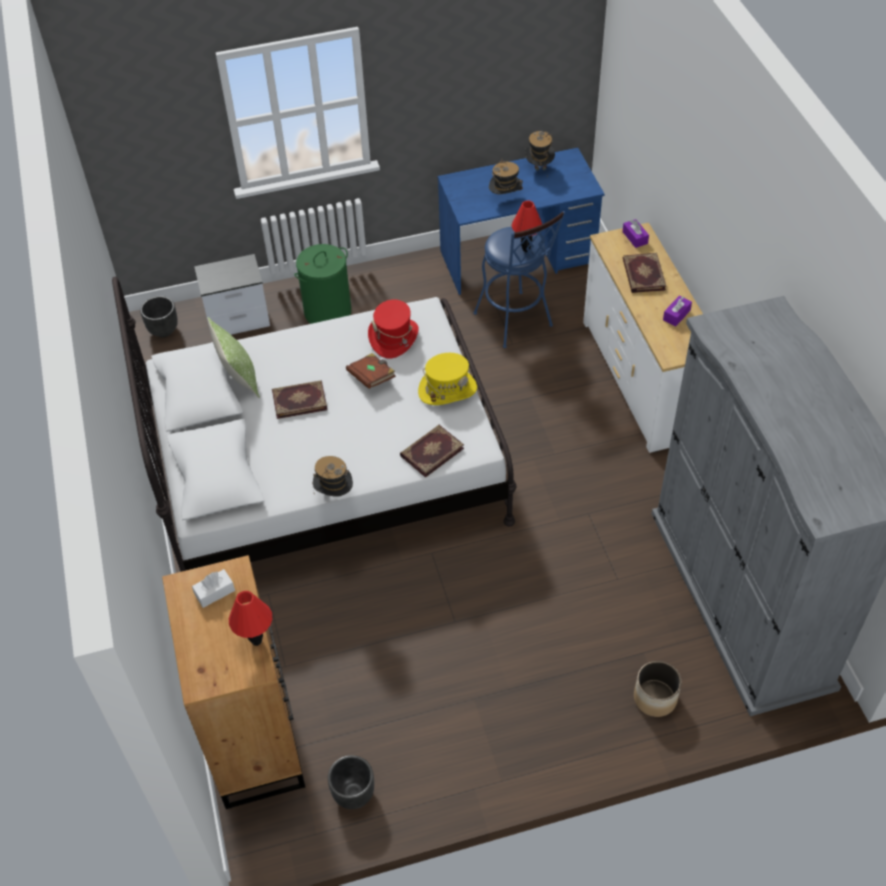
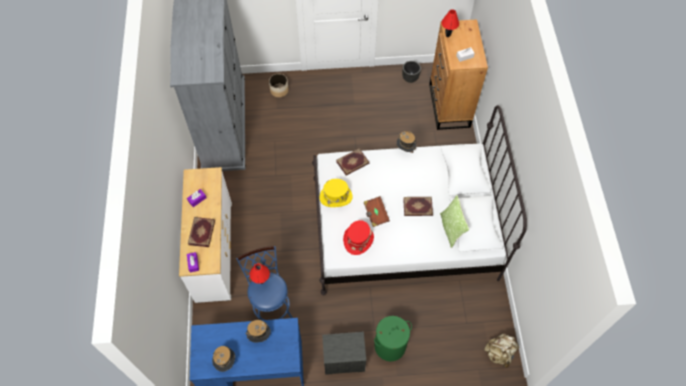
camera: 170 degrees left, 10 degrees up
(163, 330) = (499, 353): black planter -> beige backpack
(239, 319) = (449, 352): nightstand -> nightstand (343, 359)

